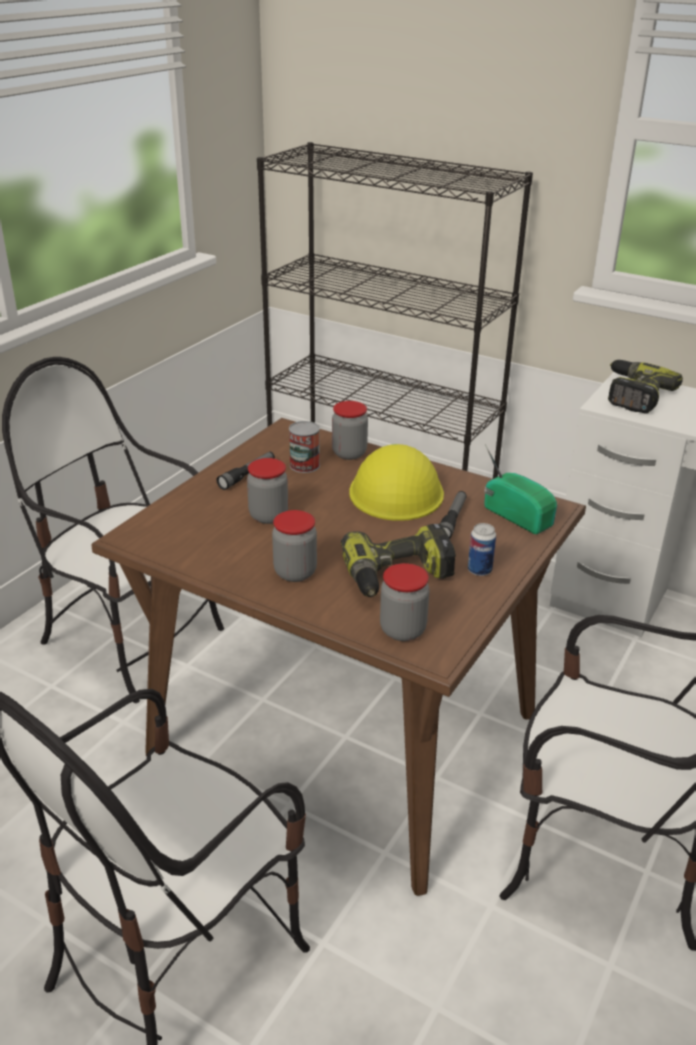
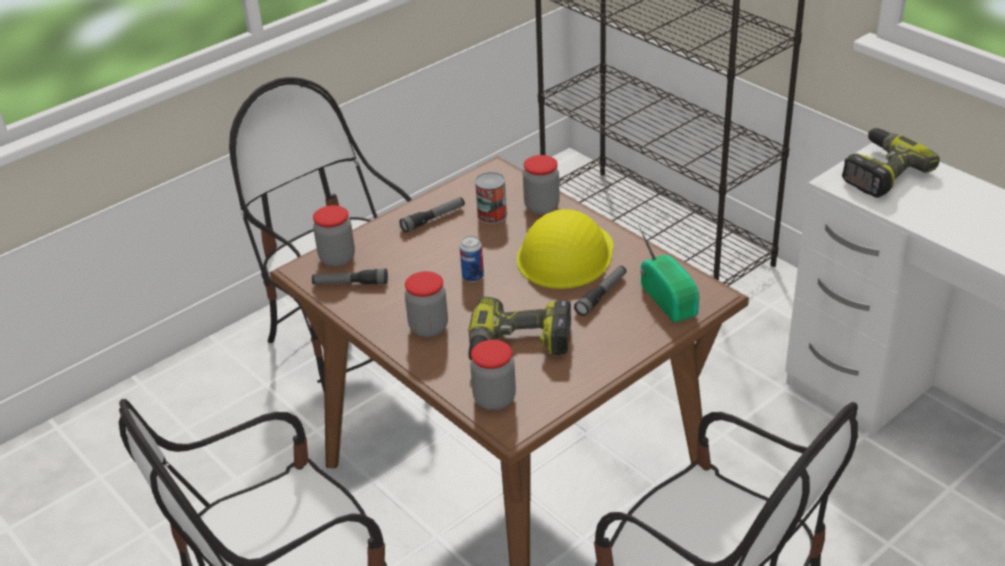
camera: 20 degrees right, 5 degrees up
(189, 542) = (350, 283): none -> flashlight
(268, 516) = (432, 266): jar -> jar (337, 258)
(479, 570) = (597, 351): can -> can (473, 277)

